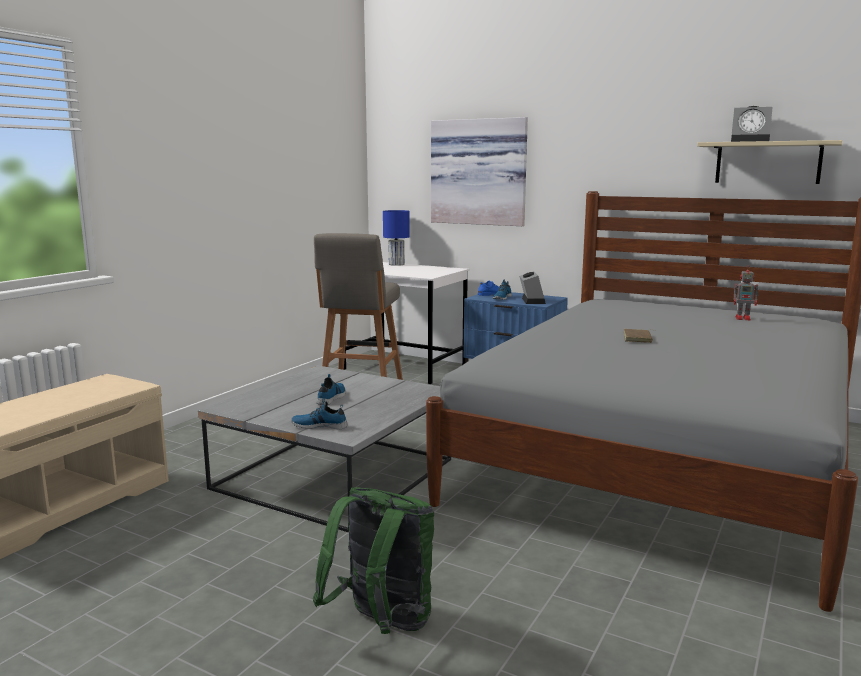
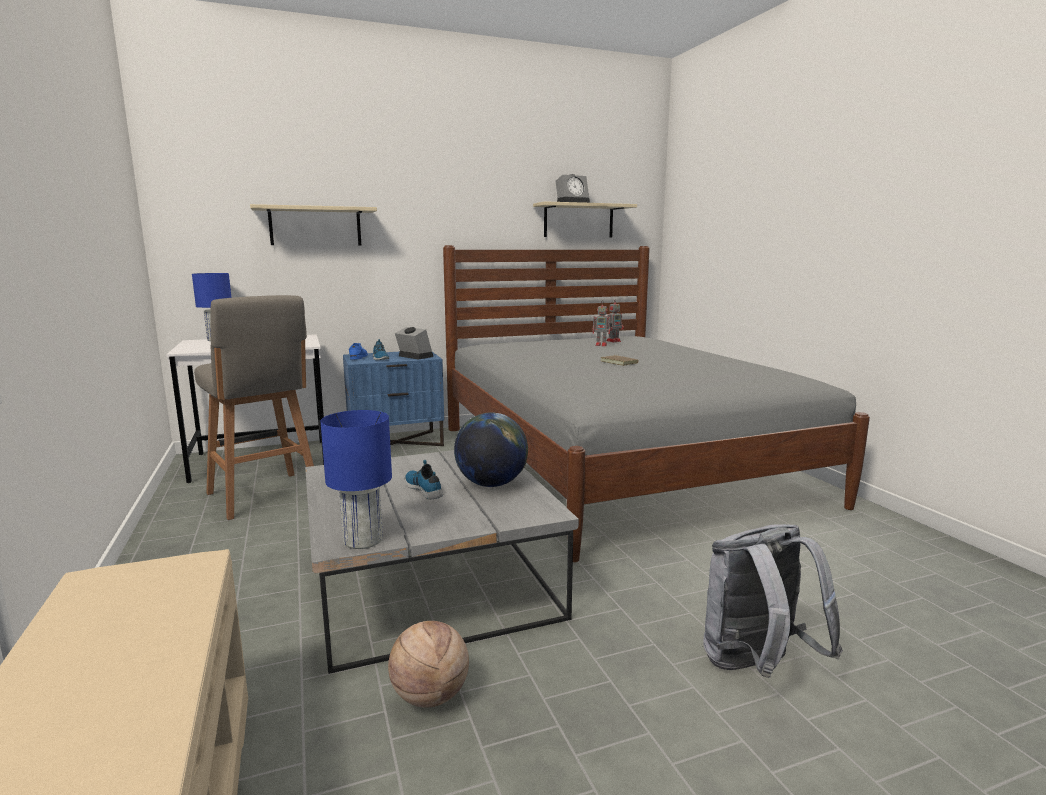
camera: 50 degrees left, 0 degrees up
(216, 522) = (430, 696): none -> basketball
(237, 410) = (363, 540): none -> blue table lamp
(319, 425) = (496, 515): shoe -> none
(370, 409) = (491, 484): none -> globe
(382, 624) = (756, 667): green backpack -> grey backpack
(479, 172) = (315, 226): picture -> beige shelf
(706, 319) = (602, 345): none -> toy robot

